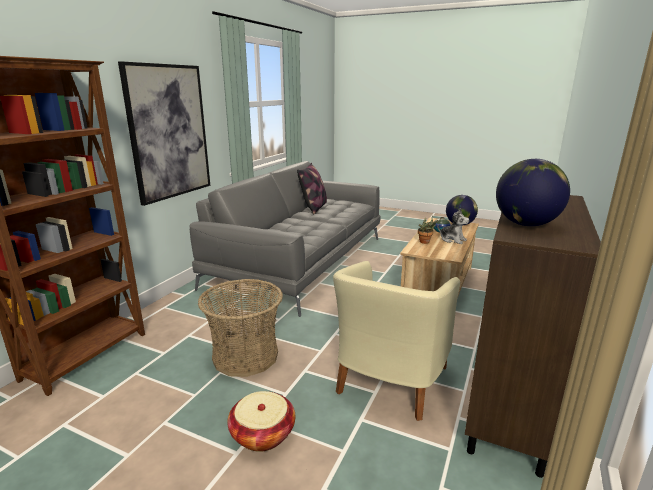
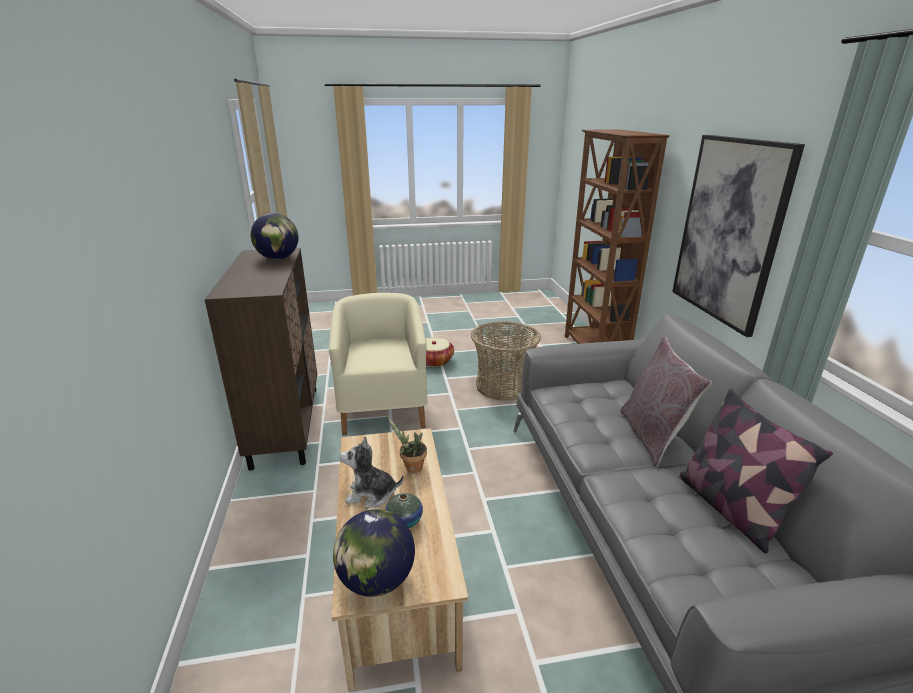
camera: 145 degrees right, 5 degrees up
(294, 223) = (652, 436): none -> grey pillow

